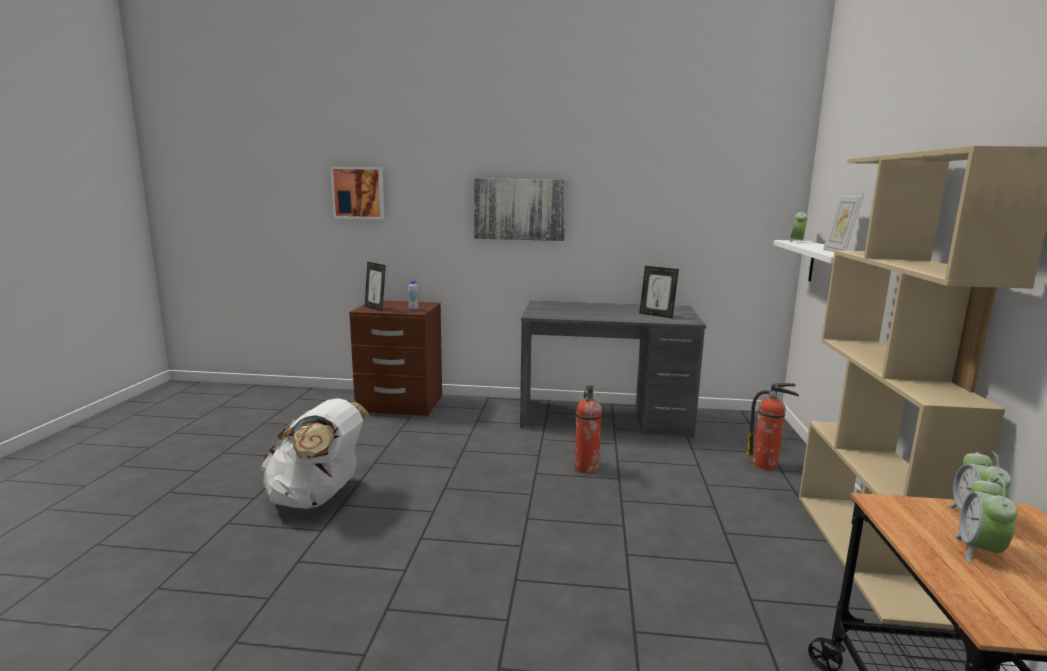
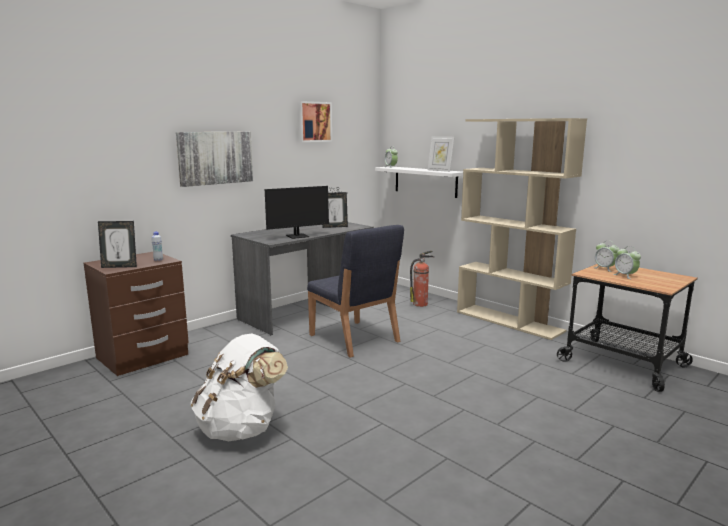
camera: 50 degrees left, 0 degrees up
(358, 193) = (55, 150): picture -> picture (314, 122)
(582, 316) = (301, 236): none -> monitor
(586, 468) = (354, 339): fire extinguisher -> blue chair

